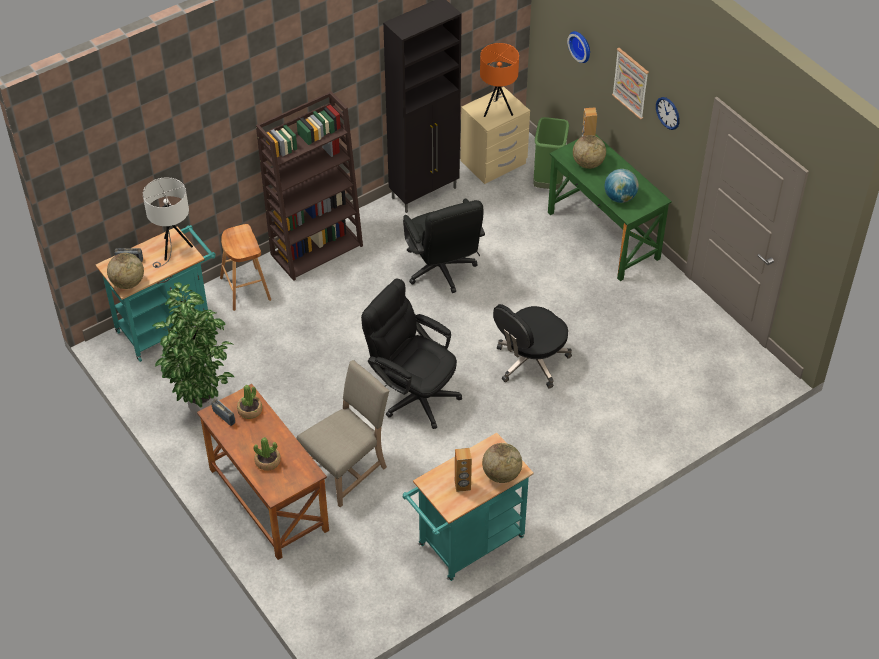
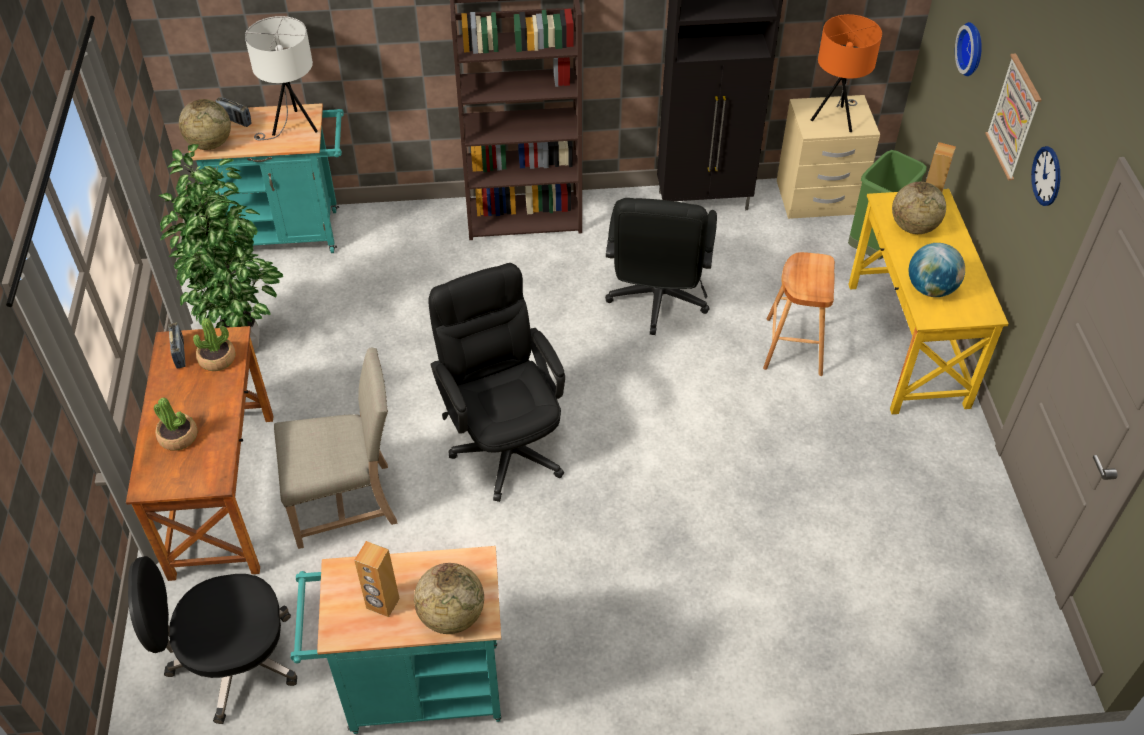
camera: 30 degrees right, 0 degrees up
(245, 289) = (407, 227): brown stool -> brown stool (794, 347)
(530, 362) = (690, 470): black office chair -> black office chair (233, 661)
(603, 235) = (907, 344): green desk -> yellow desk

